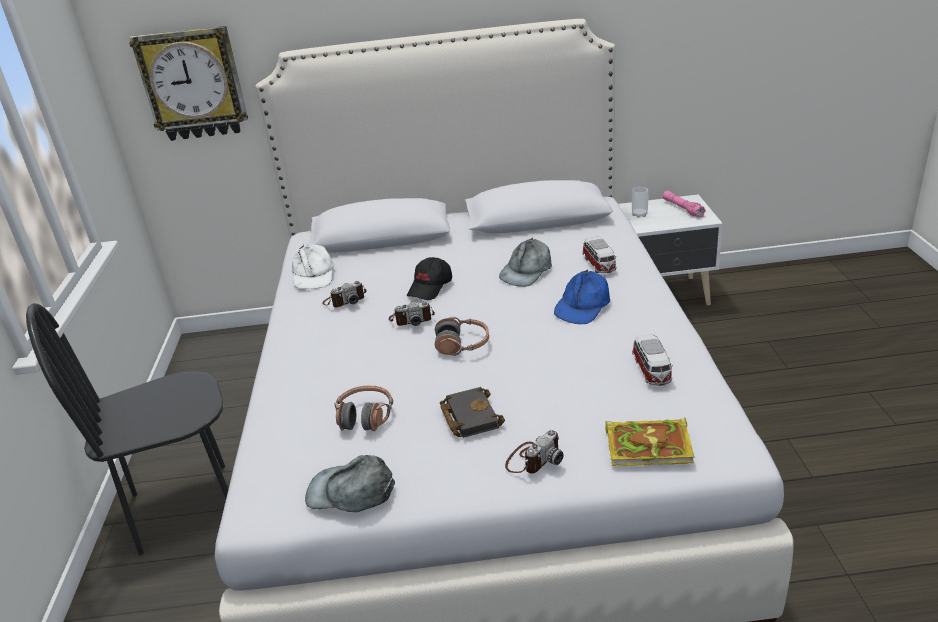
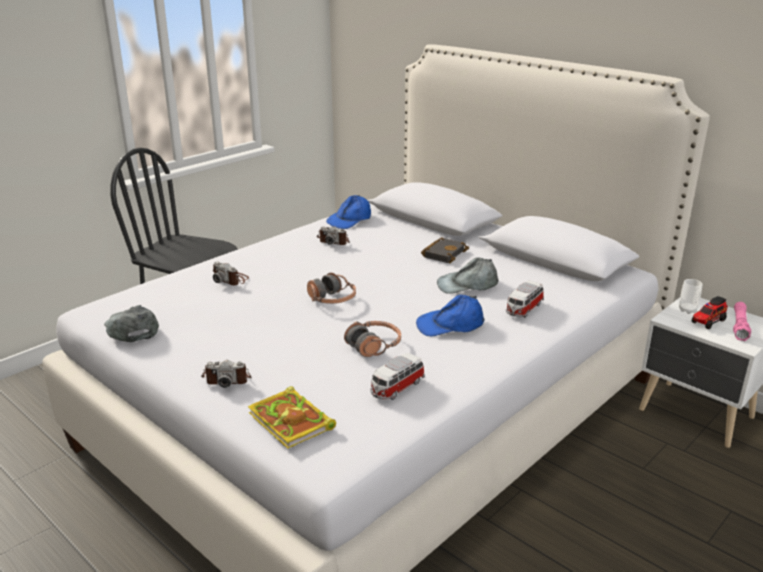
camera: 45 degrees right, 5 degrees down
(193, 84) = (379, 55): wall clock -> none
(313, 275) = (350, 219): white cap -> blue cap
(365, 416) = (208, 300): headphones -> headphones (374, 346)
(412, 319) = (340, 270): camera -> camera (231, 279)
(430, 287) = (390, 260): black cap -> none
(469, 416) = (250, 335): black book -> black book (444, 253)
(663, 216) = (707, 322): none -> toy truck

